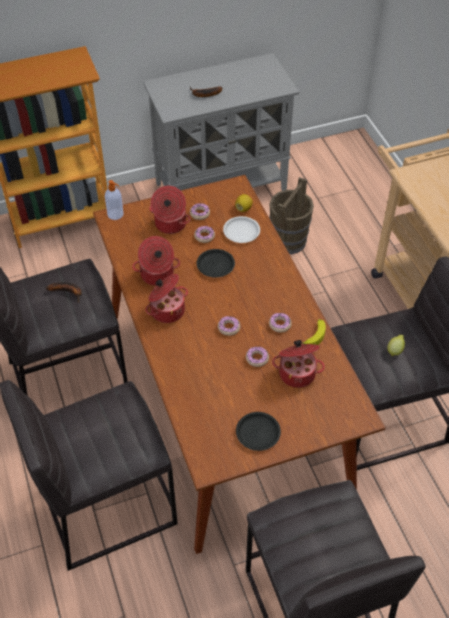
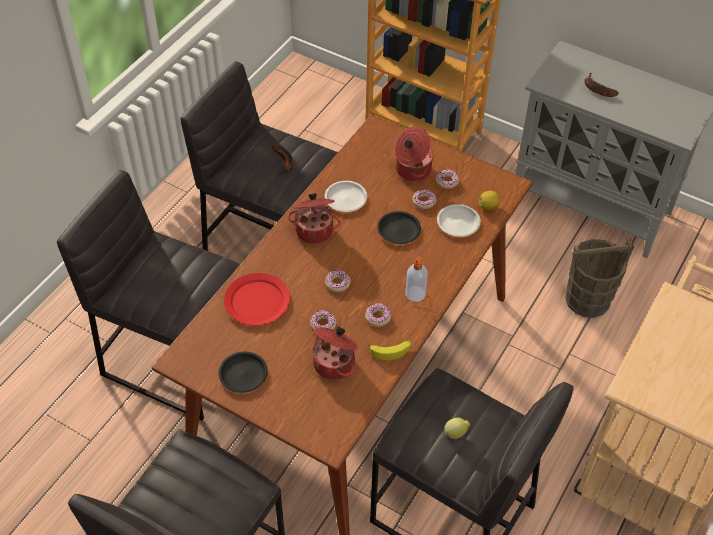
camera: 50 degrees right, 0 degrees up
(116, 214) = (383, 129): soap dispenser -> soap dispenser (415, 295)
(157, 275) = (346, 199): cooking pot -> white plate
(199, 384) = (257, 302): none -> red plate

